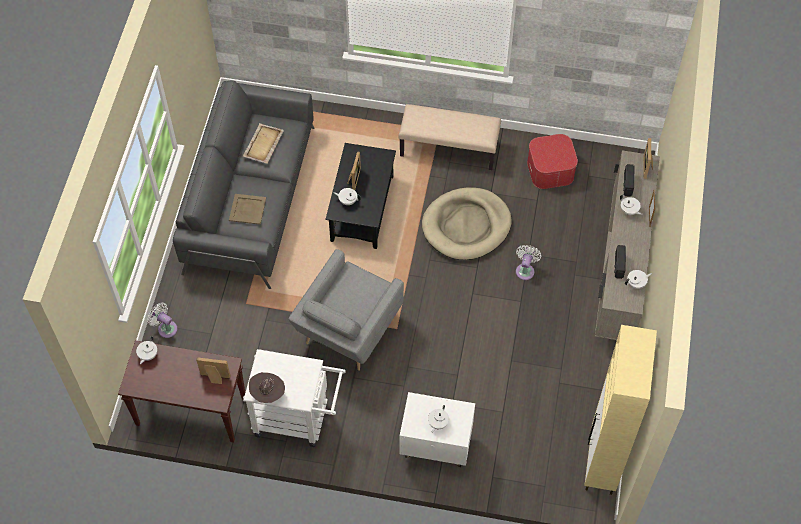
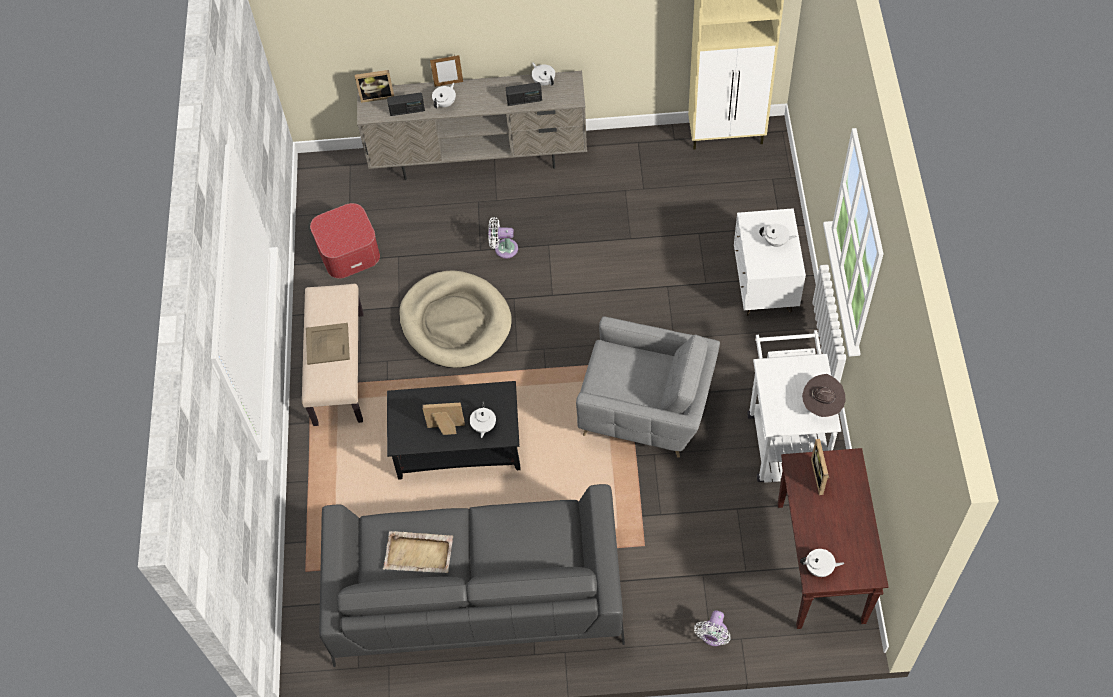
camera: 100 degrees left, 0 degrees up
(247, 209) = (534, 541): beige tray -> beige tray (327, 344)

